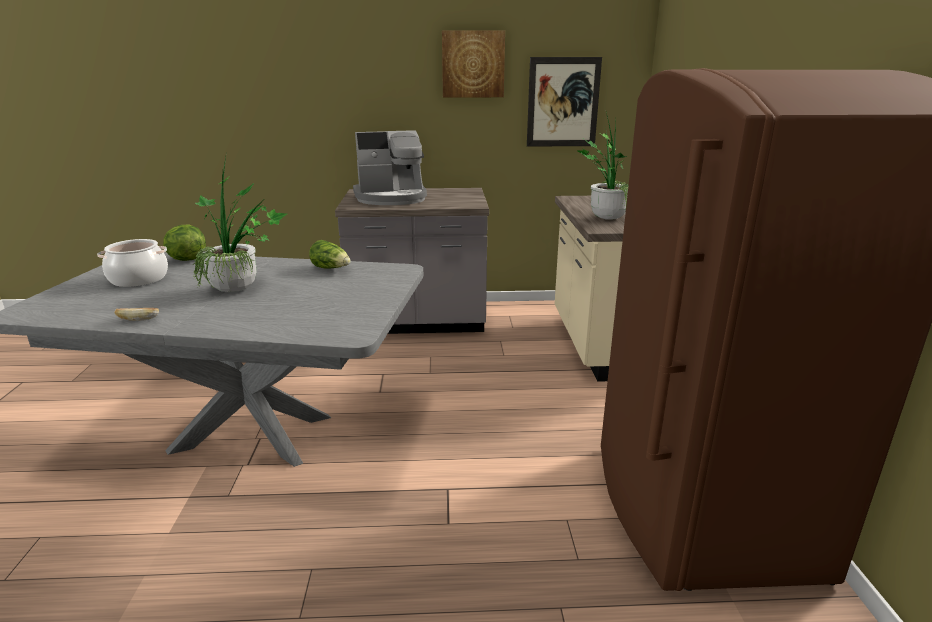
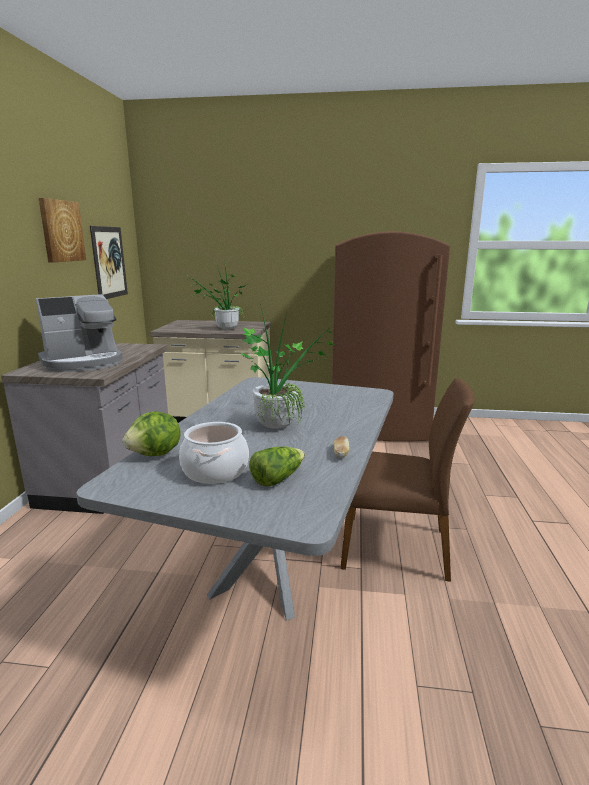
camera: 80 degrees left, 5 degrees down
(263, 528) = (397, 547): none -> brown chair
(331, 268) = (240, 398): lettuce -> lettuce (277, 478)
(391, 198) = (83, 363): coffee machine -> coffee machine turned 60 degrees clockwise

